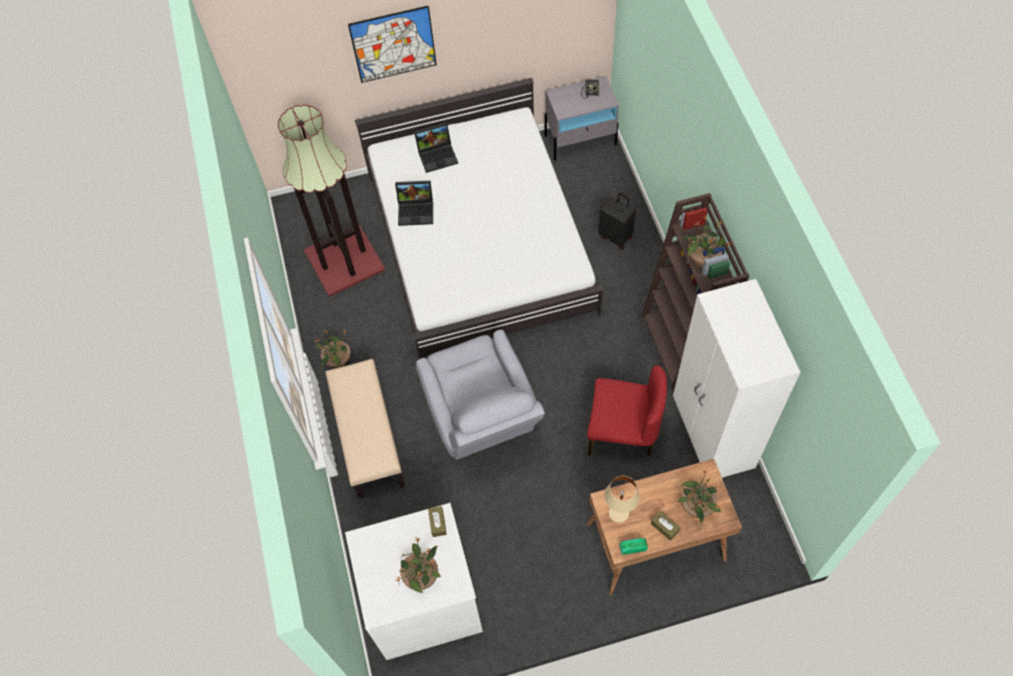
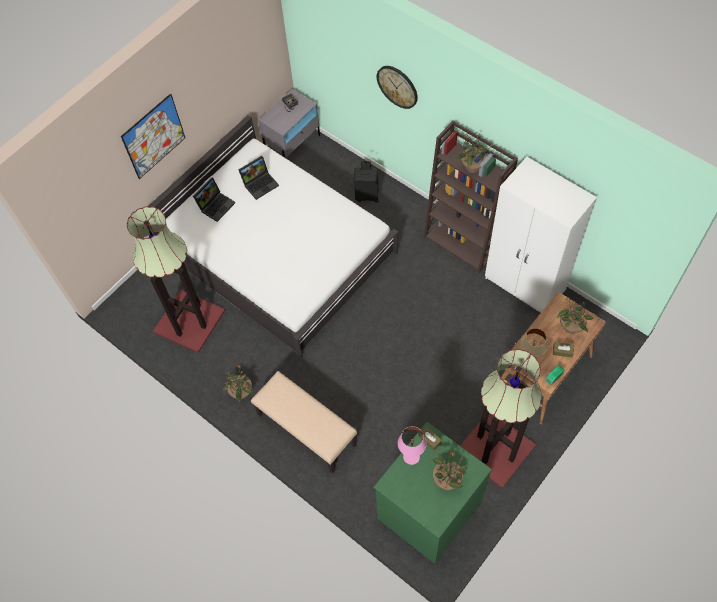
camera: 35 degrees left, 0 degrees up
(405, 528) = (411, 457): none -> pink table lamp
(417, 210) = (232, 251): laptop -> laptop (260, 183)
(423, 600) = (428, 509): white dresser -> green dresser
(482, 419) = (373, 367): grey armchair -> none
(539, 588) = (495, 450): none -> floor lamp
(622, 432) = (469, 319): red chair -> none
(680, 123) = (397, 86): none -> wall clock

